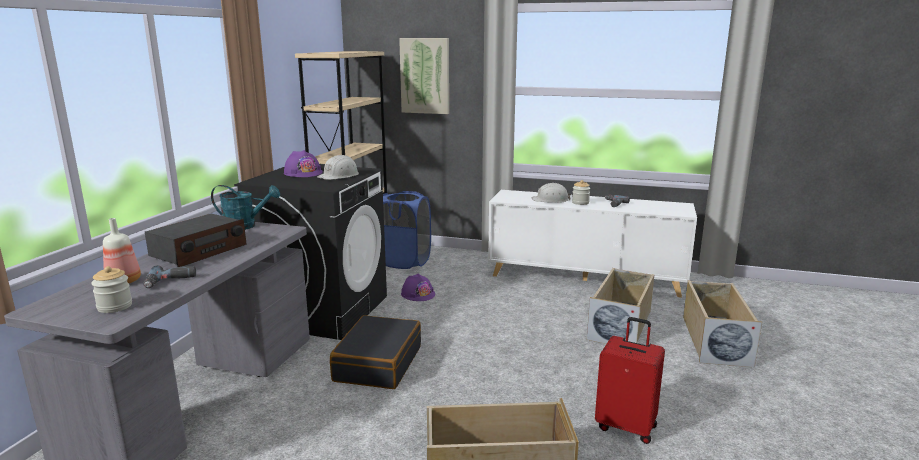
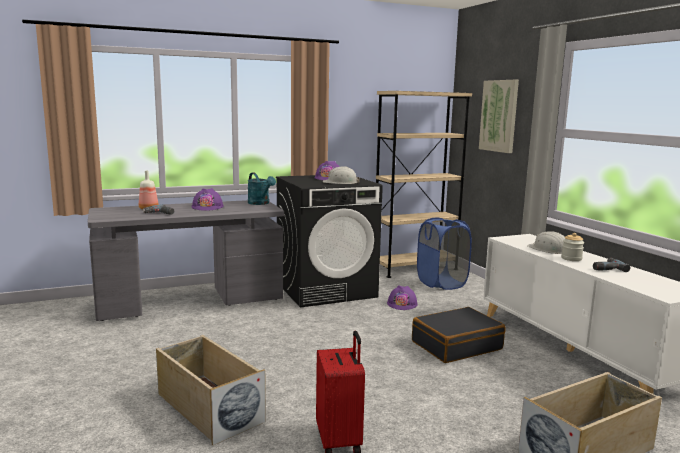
camera: 50 degrees right, 5 degrees down
(115, 306) = (118, 215): jar -> none
(199, 251) = (207, 207): radio -> purple hard hat
(377, 363) = (289, 326): black suitcase -> black suitcase (456, 345)
(620, 324) = (515, 391): beige storage box -> none

